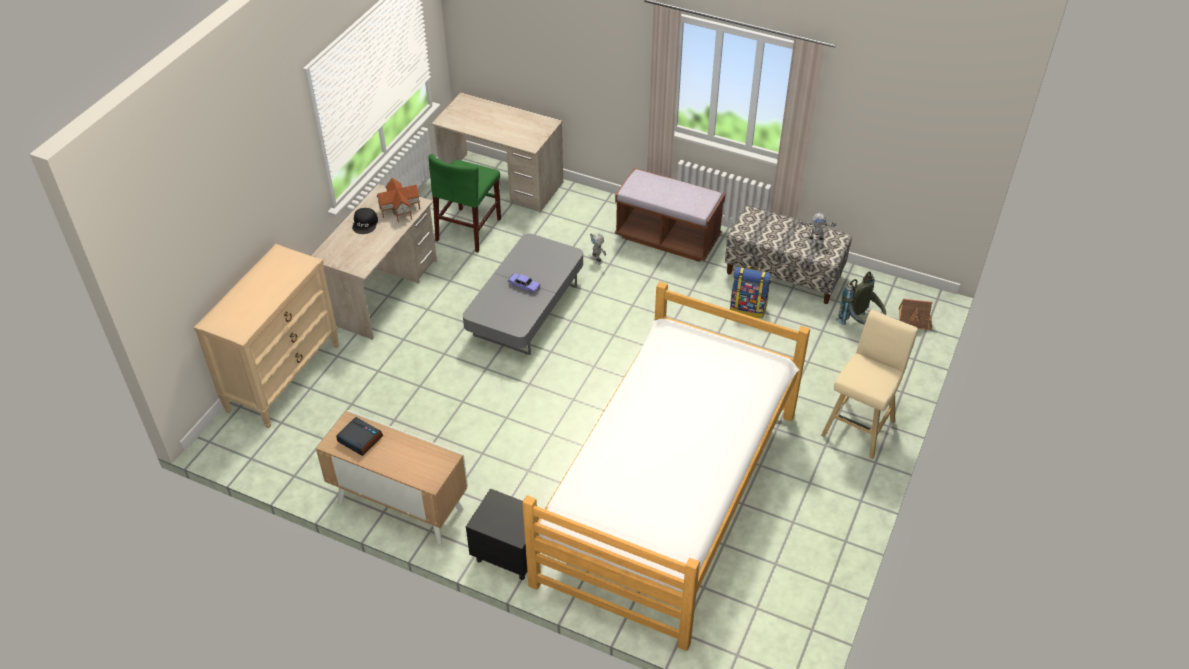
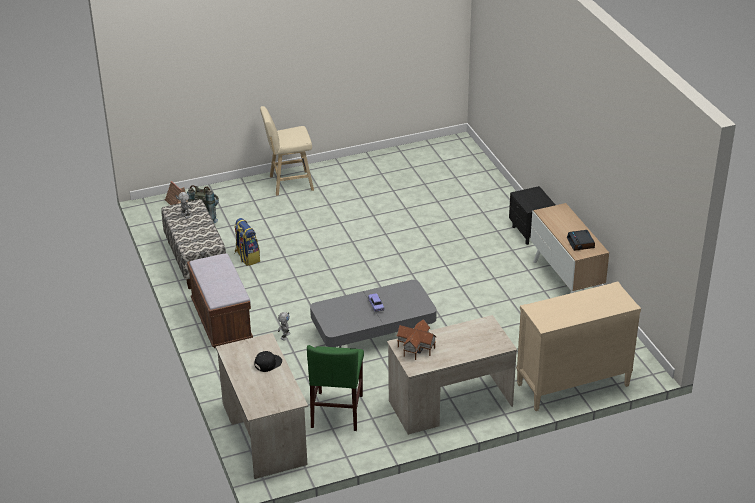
camera: 135 degrees left, 10 degrees down
(365, 224) = (451, 351): black cap -> black cap (267, 363)
(468, 229) = (337, 411): green chair -> green chair turned 120 degrees clockwise
(668, 496) = (423, 211): bed -> none

